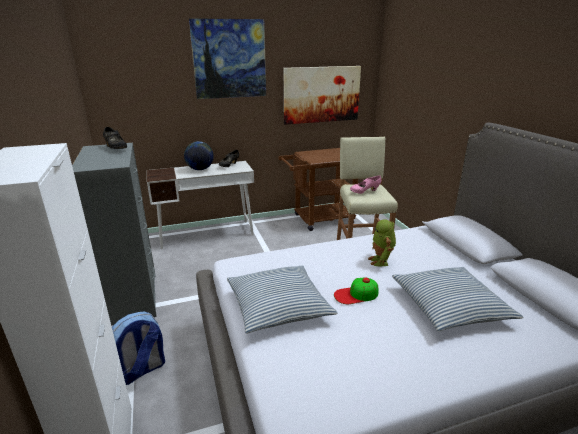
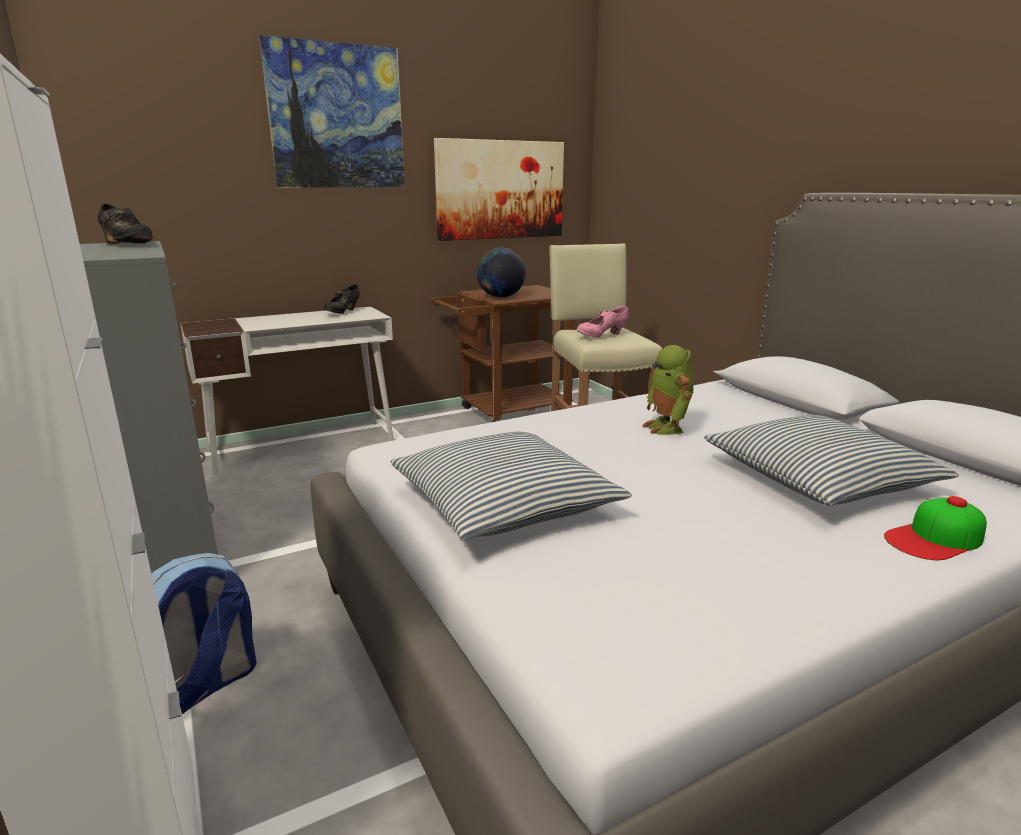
camera: 10 degrees left, 5 degrees down
(200, 169) = (288, 318): globe -> globe (500, 297)
(356, 294) = (646, 475): cap -> cap (935, 538)

